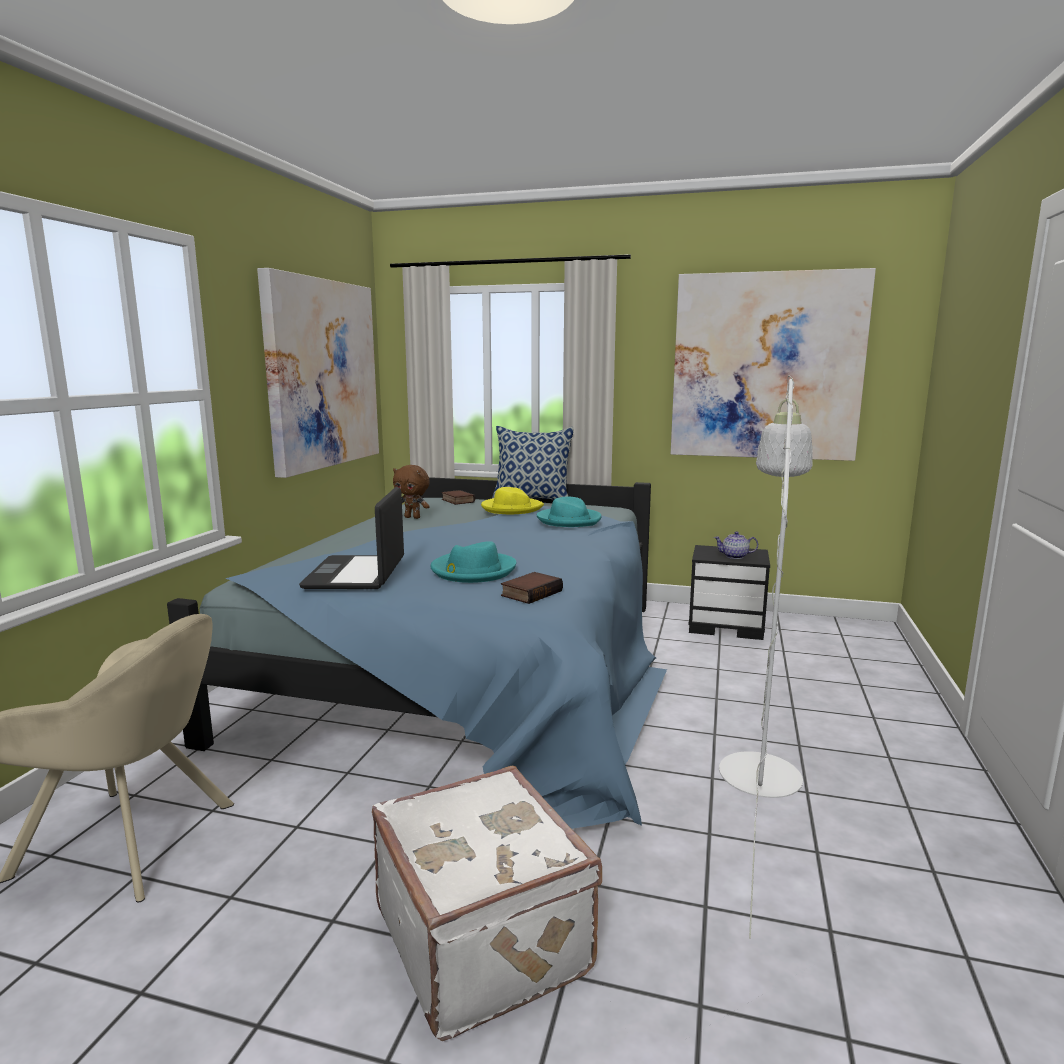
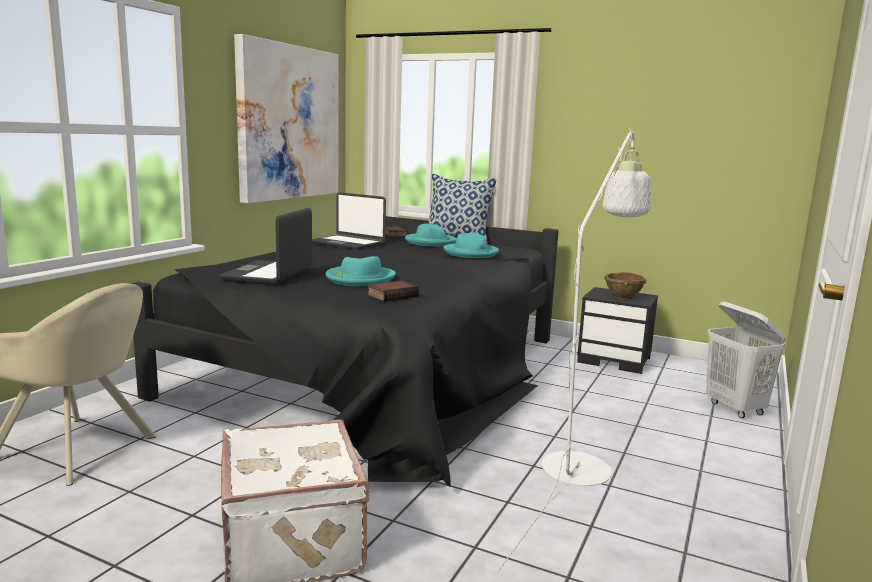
camera: 10 degrees right, 0 degrees up
(413, 517) = (347, 243): brown plush toy -> laptop
(476, 670) = (380, 371): blue bed -> black bed
(511, 508) = (430, 242): yellow hat -> turquoise hat
(735, 556) = (623, 298): teapot -> brown bowl
(766, 367) = (668, 130): picture -> none
(879, 672) = (735, 408): none -> white laundry basket

